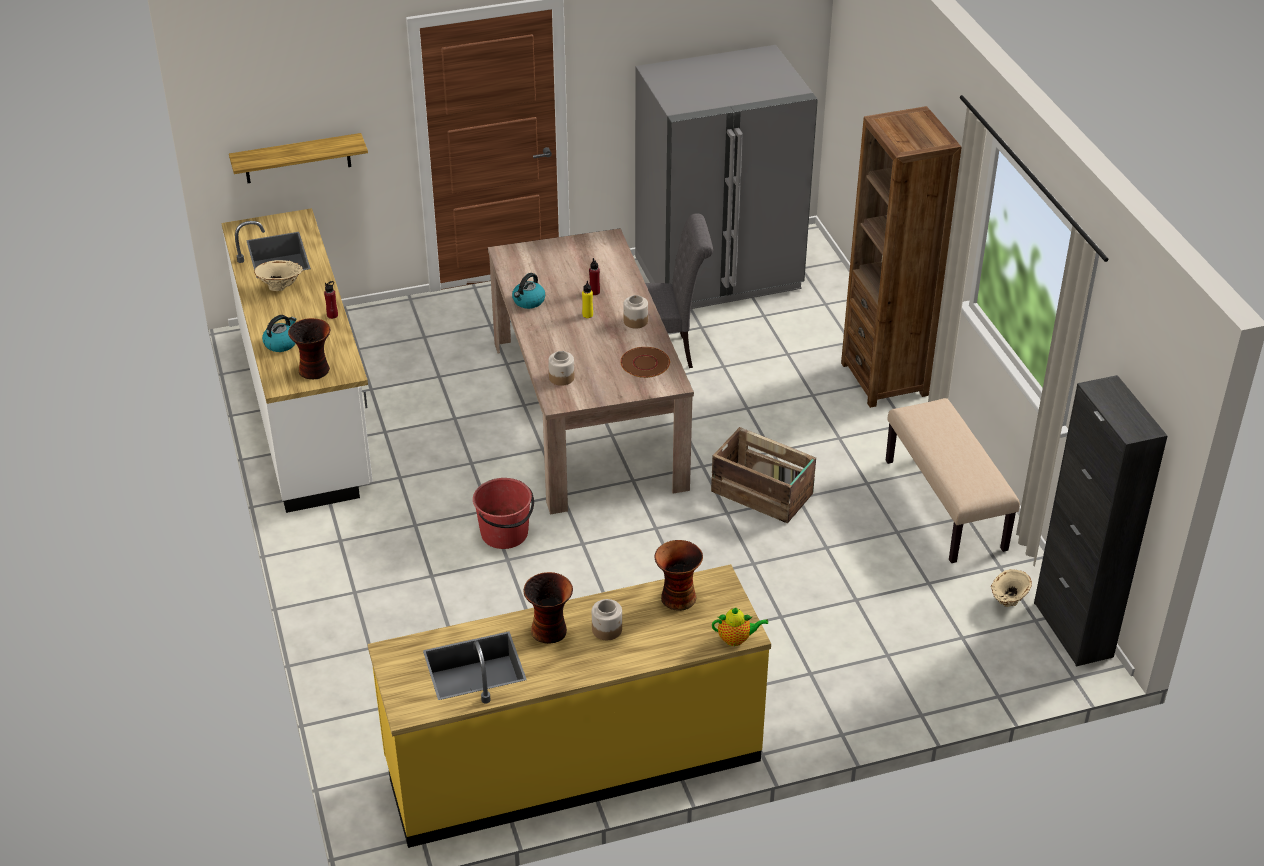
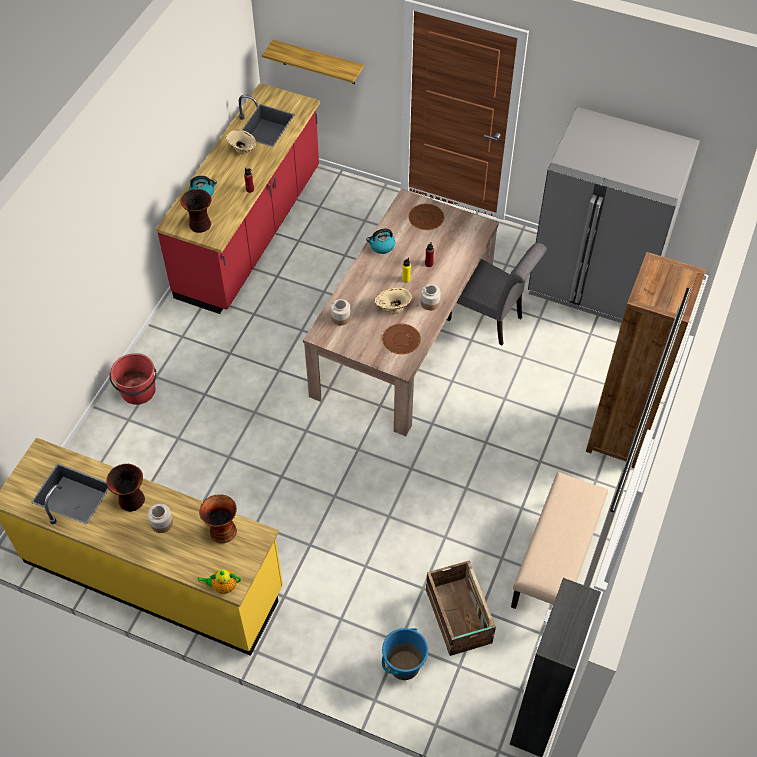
camera: 40 degrees right, 15 degrees up
(306, 410) = (251, 233): white counter -> red counter
(505, 534) = (271, 393): red bucket -> red bucket (138, 391)
(544, 257) = (426, 217): none -> brown plate
(736, 639) = (223, 586): teapot -> teapot turned 135 degrees clockwise
(763, 494) = (447, 470): crate -> crate (458, 617)
(913, 670) = (404, 665): none -> blue bucket
(1007, 602) = (516, 663): beige vase -> beige vase (393, 309)

